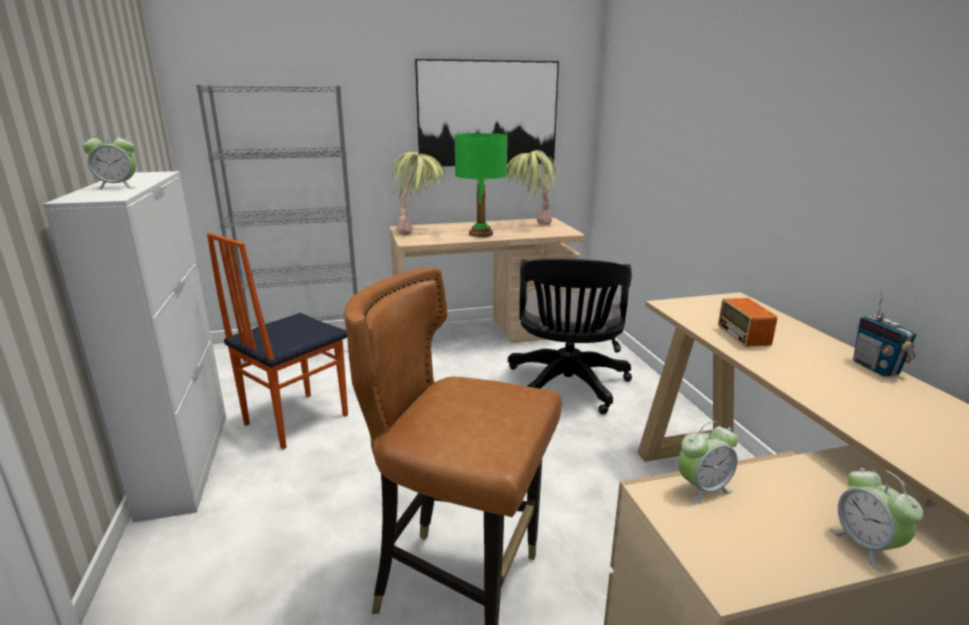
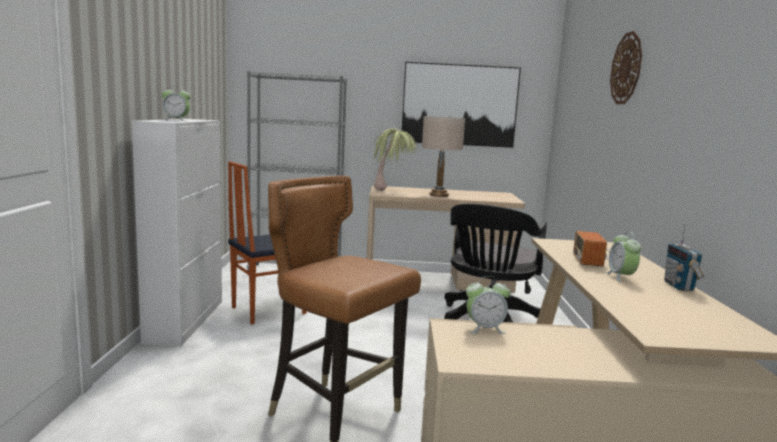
camera: 15 degrees right, 10 degrees down
(481, 234) = (439, 195): green table lamp -> beige table lamp
(530, 226) = (484, 195): potted plant -> none
(735, 71) = (626, 68): none -> wall clock
(865, 546) = (576, 367): alarm clock -> alarm clock (621, 277)

